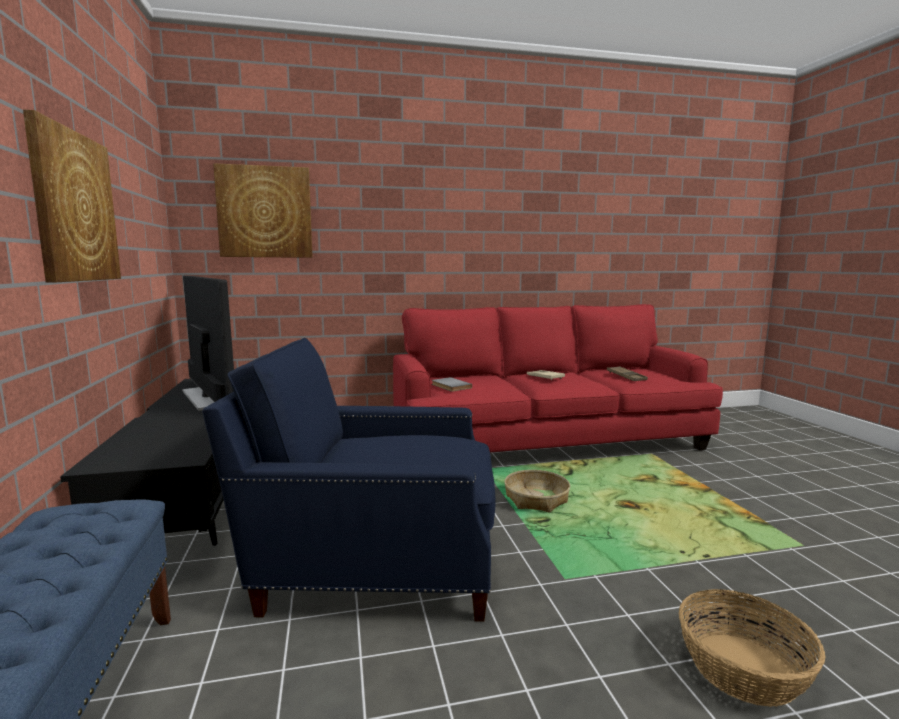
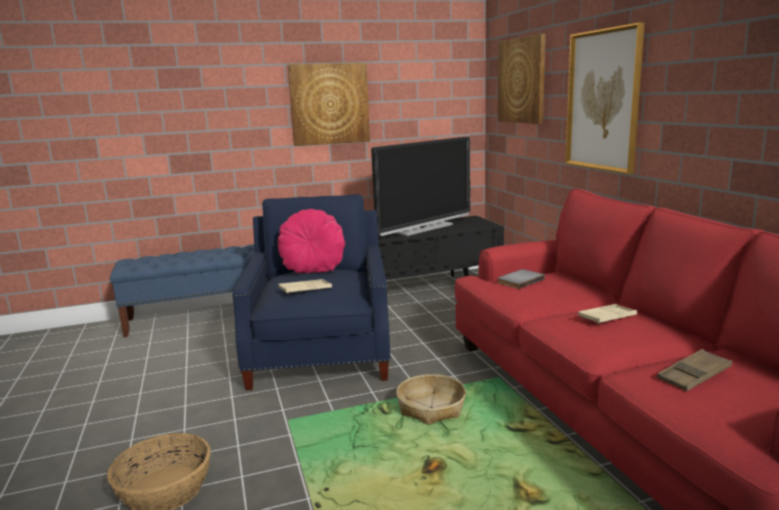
camera: 85 degrees right, 5 degrees up
(346, 451) = (313, 271): none -> pink pillow
(402, 235) = (603, 100): none -> picture
(444, 450) = (305, 290): none -> beige tray

